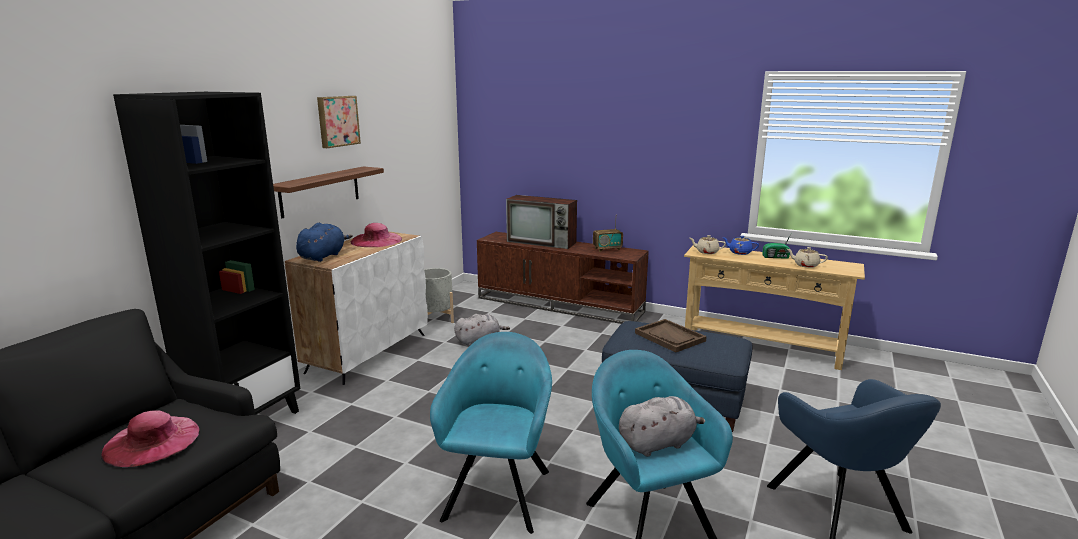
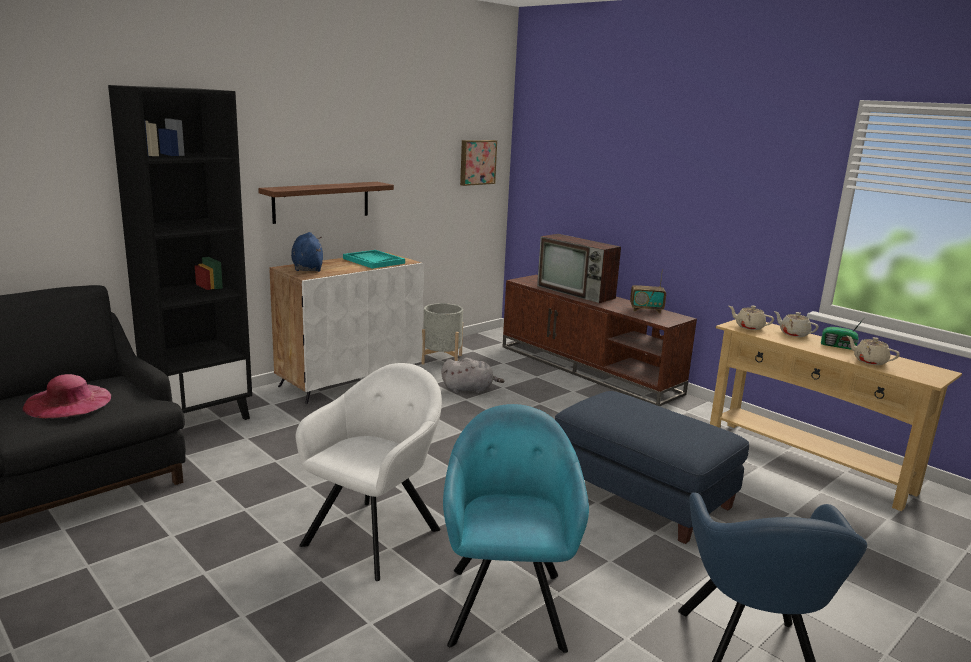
camera: 20 degrees right, 0 degrees up
(323, 256) = (307, 268): blue plush toy -> blue plush toy turned 60 degrees counterclockwise
(337, 121) = (350, 130): picture -> picture (477, 162)
(376, 240) = (373, 261): pink hat -> turquoise tray
(498, 491) = (375, 534): turquoise armchair -> white armchair
(659, 443) = (515, 513): grey plush toy -> none
(670, 337) = (642, 415): brown tray -> none
(739, 252) = (793, 334): blue teapot -> beige teapot

